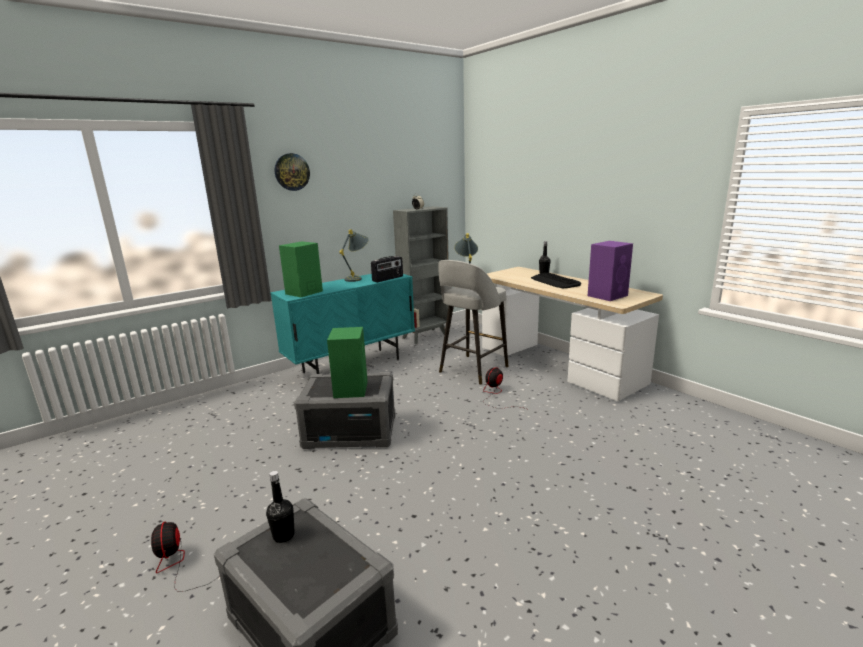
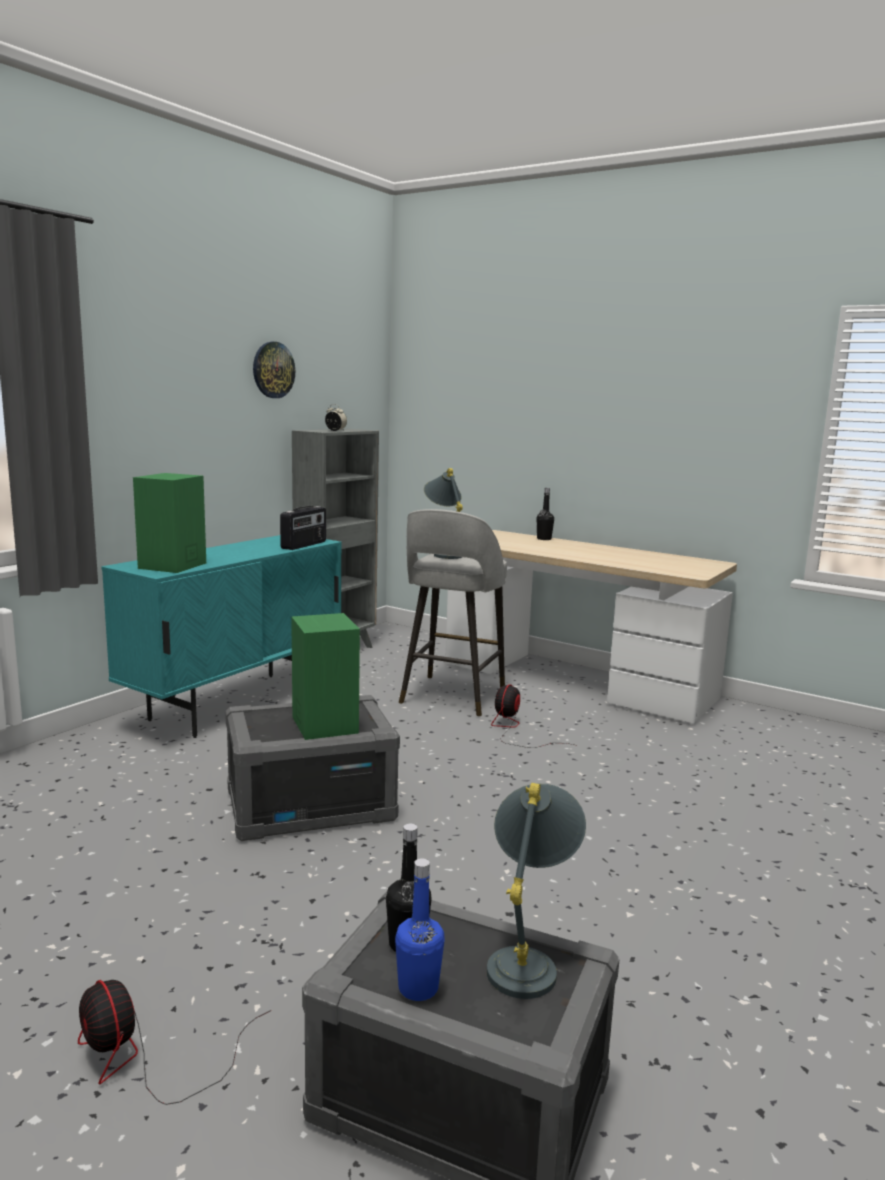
camera: 20 degrees left, 5 degrees down
(266, 564) = (418, 988): none -> blue bottle
(292, 172) = (139, 349): wall clock -> wall clock (273, 370)
(358, 278) = (247, 544): grey table lamp -> grey table lamp (528, 958)
(555, 281) = (573, 549): keyboard -> none
(608, 295) = (668, 565): purple speaker -> none

